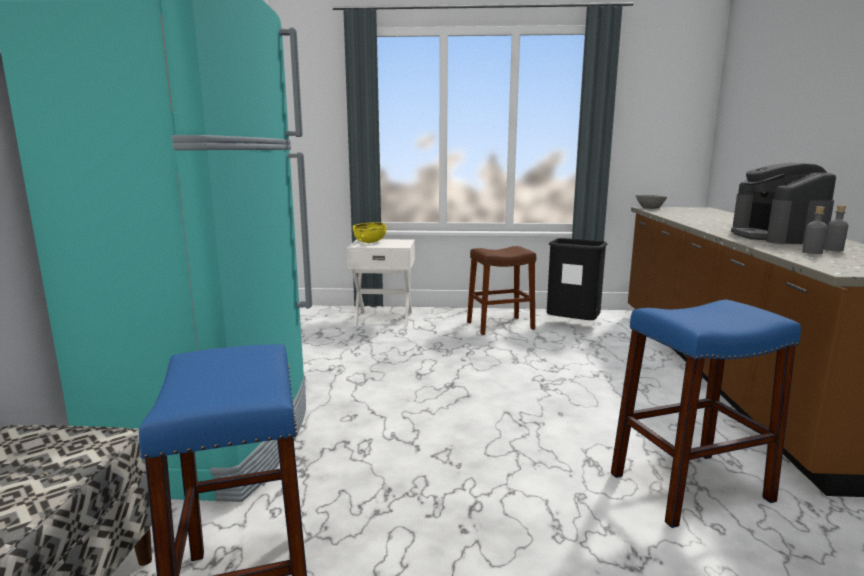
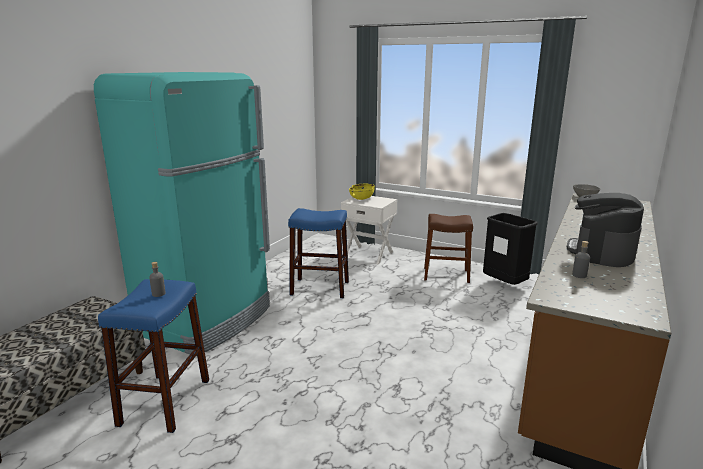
camera: 25 degrees right, 5 degrees up
(690, 487) = (442, 420): blue stool -> blue stool (320, 288)
(833, 249) = (606, 275): grey bottle -> grey bottle (158, 294)

